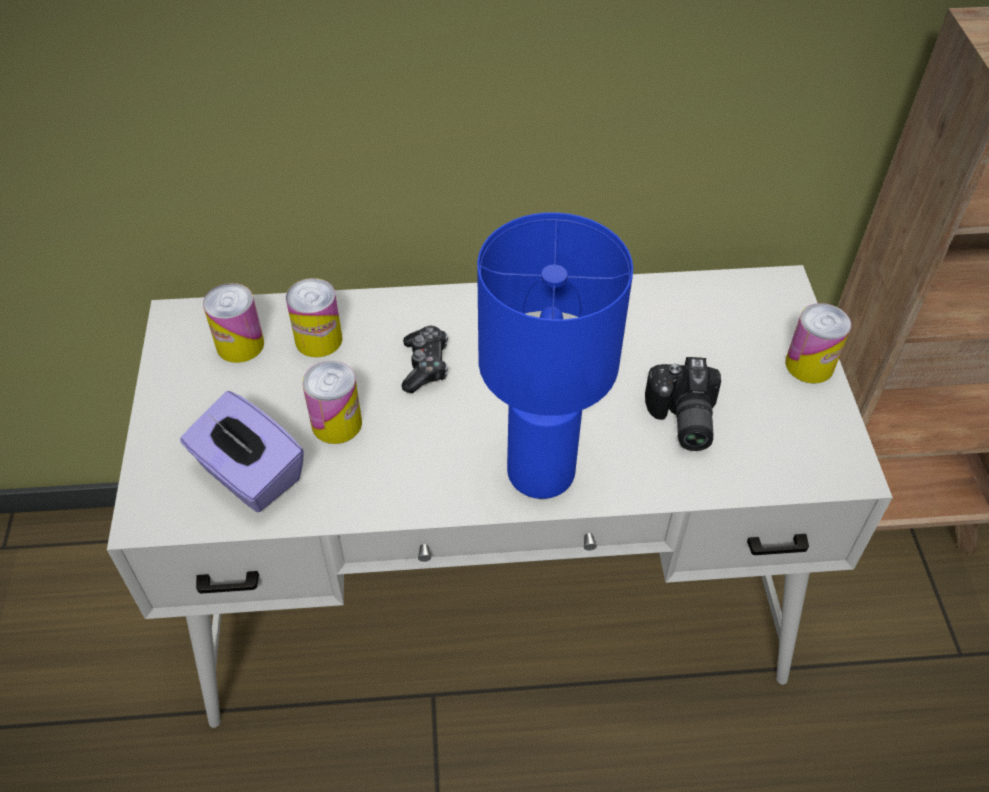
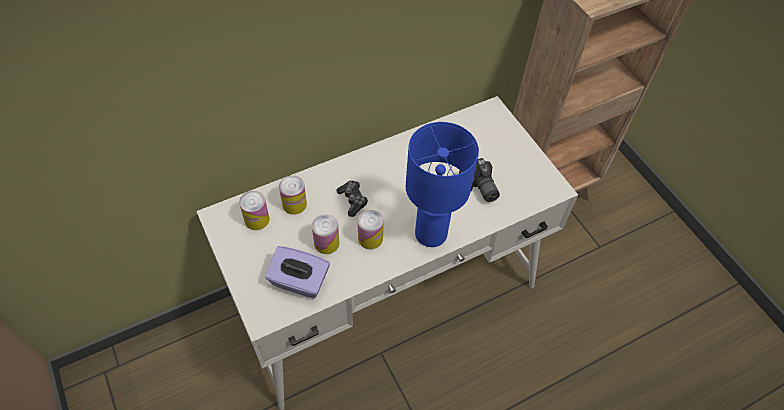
camera: 25 degrees left, 5 degrees up
(809, 365) = (521, 144): can -> can (370, 238)

